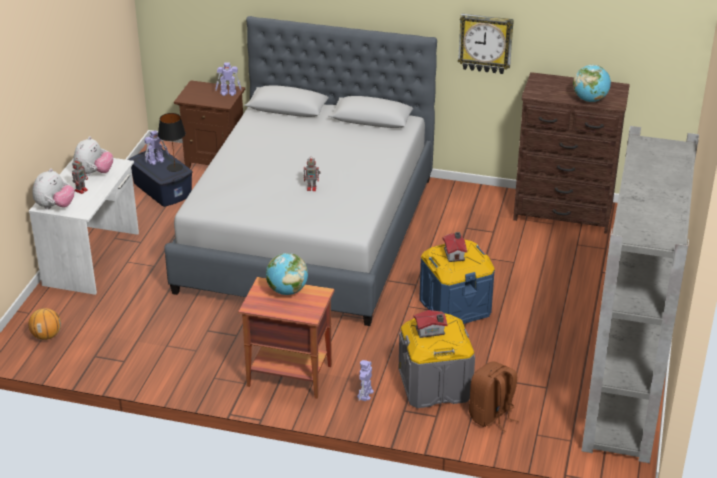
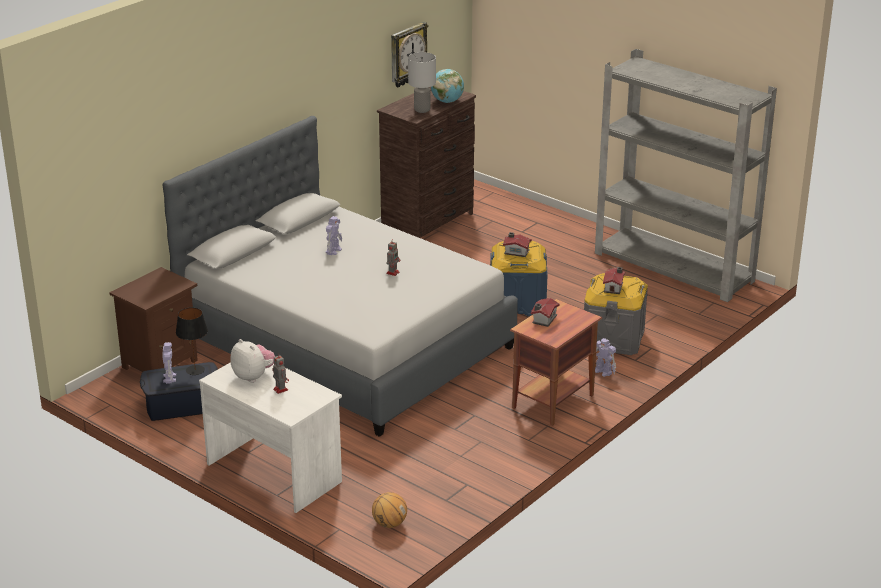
camera: 65 degrees left, 5 degrees down
(55, 206) = (298, 409): plush toy -> none
(228, 93) = (163, 277): toy robot -> toy robot (334, 250)
(287, 291) = (543, 319): globe -> toy house
(485, 43) = (341, 102): wall clock -> wall clock (407, 54)
(492, 416) = (666, 325): brown backpack -> none
(553, 93) = (422, 111): none -> grey table lamp

